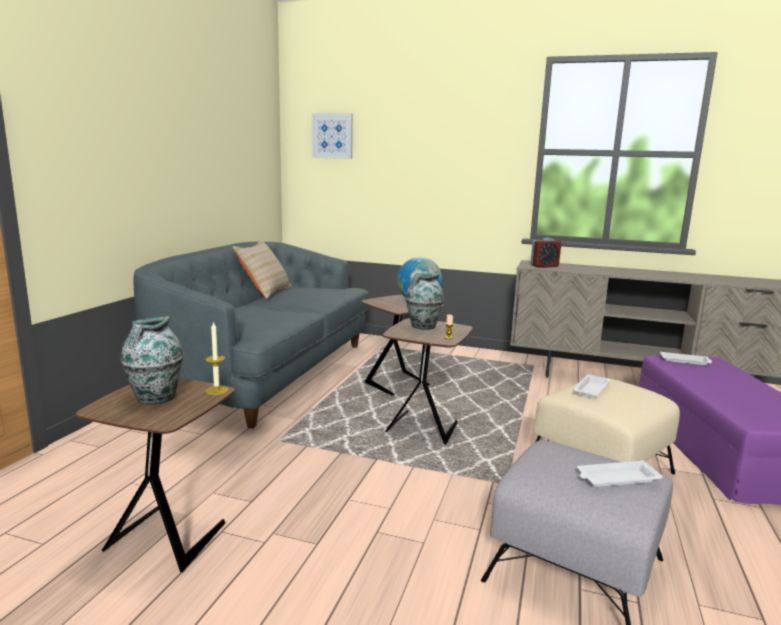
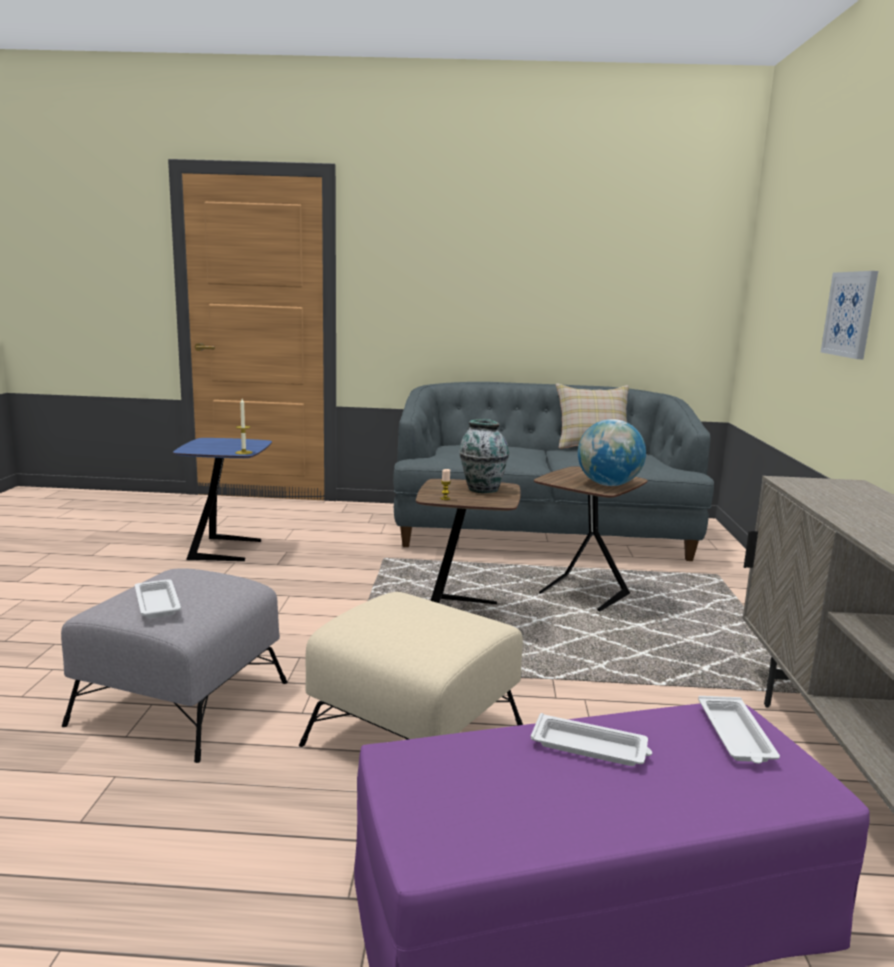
camera: 75 degrees right, 0 degrees up
(155, 398) = (225, 445): vase -> none
(169, 535) = (228, 550): brown side table -> blue side table
(332, 136) = (777, 250): picture -> picture (850, 314)
(544, 266) = (823, 489): alarm clock -> none
(592, 389) = (424, 609): white tray -> white tray (591, 747)

